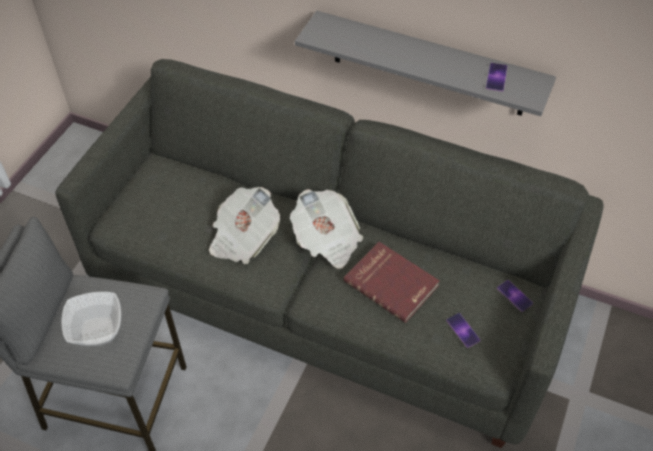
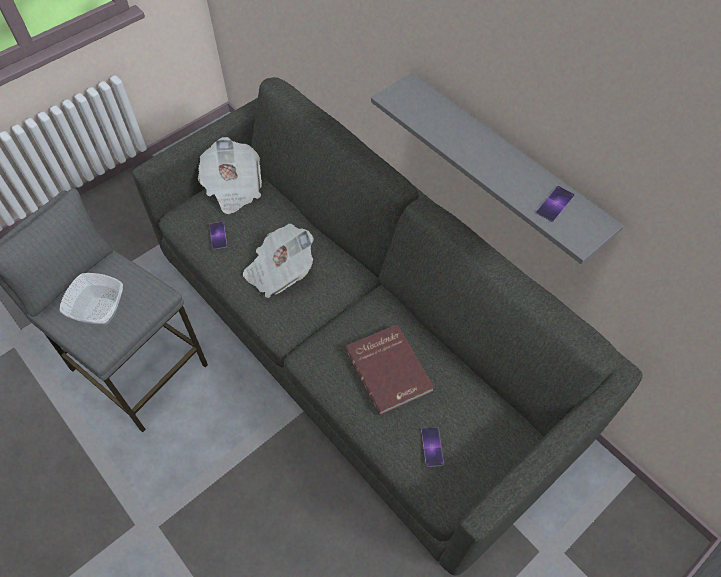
camera: 25 degrees right, 5 degrees up
(327, 240) = (353, 303): newspaper -> newspaper (233, 188)
(514, 295) = (505, 433): phone -> phone (218, 235)

